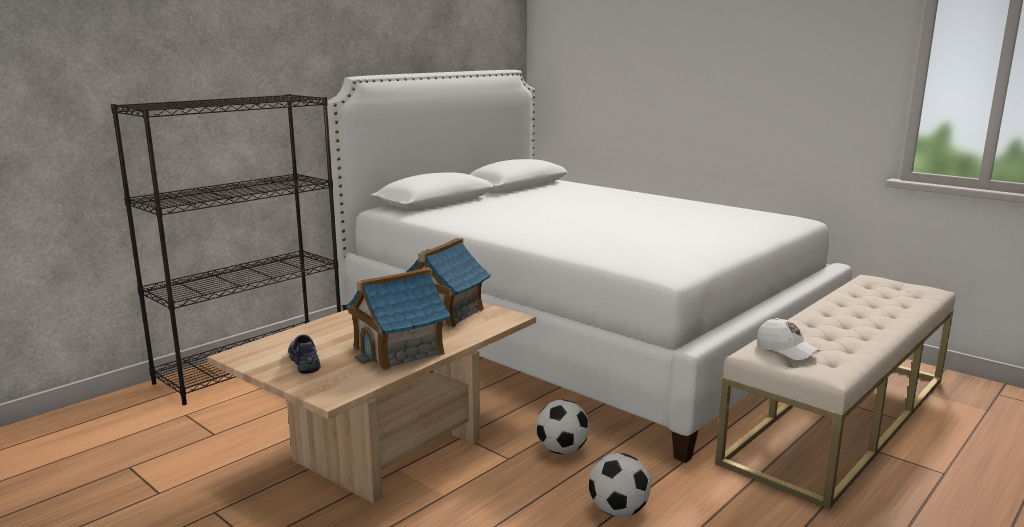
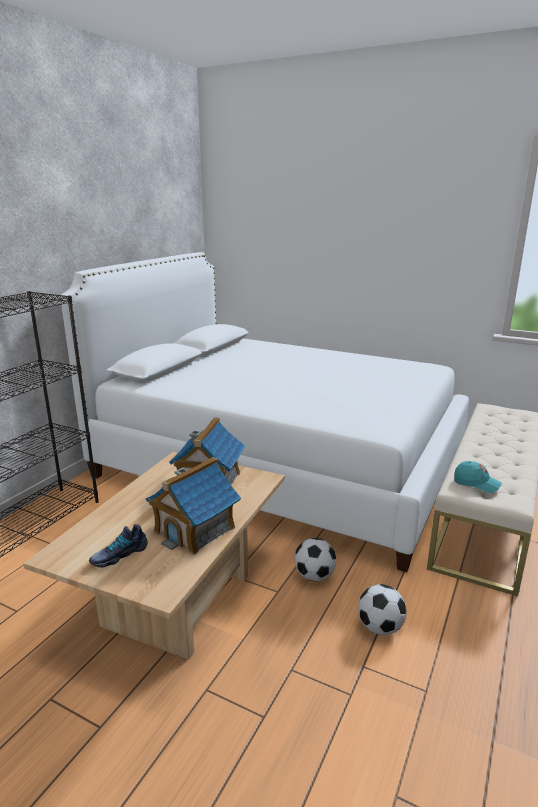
camera: 15 degrees left, 5 degrees up
(305, 361) = (119, 555): shoe -> shoe turned 90 degrees counterclockwise
(786, 350) = (476, 484): white cap -> turquoise cap

